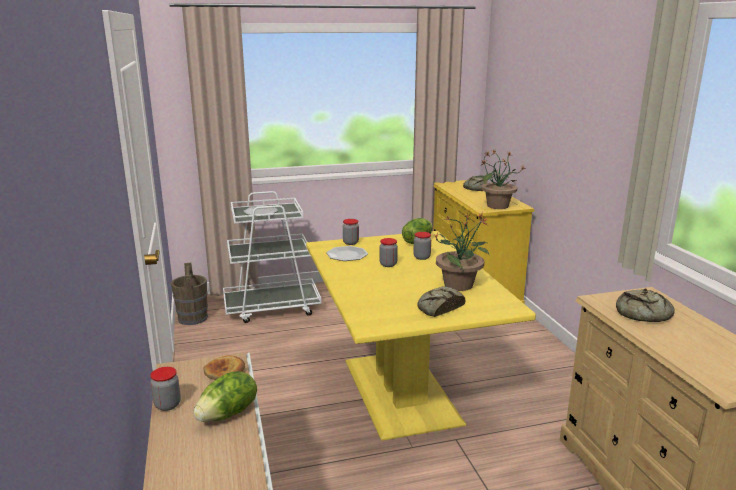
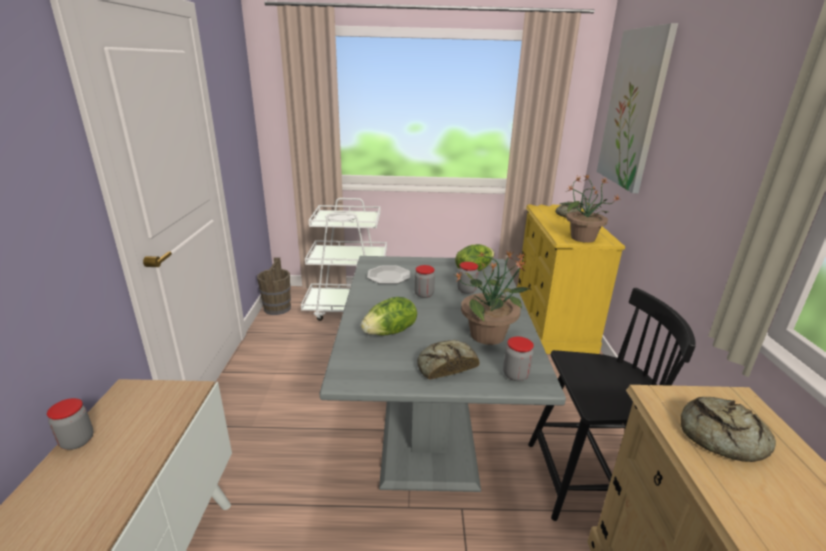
camera: 15 degrees right, 5 degrees up
(225, 371) = (172, 404): bread -> none
(229, 414) = (124, 471): lettuce -> lettuce (390, 332)
(350, 243) = (402, 262): jar -> jar (515, 375)
(402, 390) = (430, 427): yellow dining table -> grey dining table
(523, 91) = (633, 109): none -> picture
(549, 401) = (592, 479): none -> black chair

